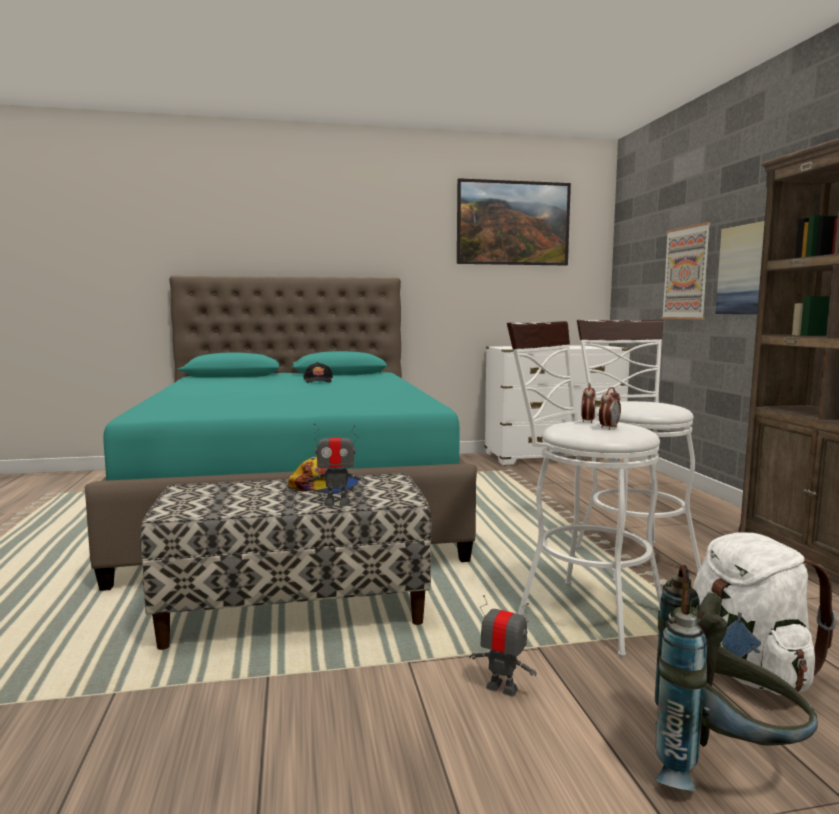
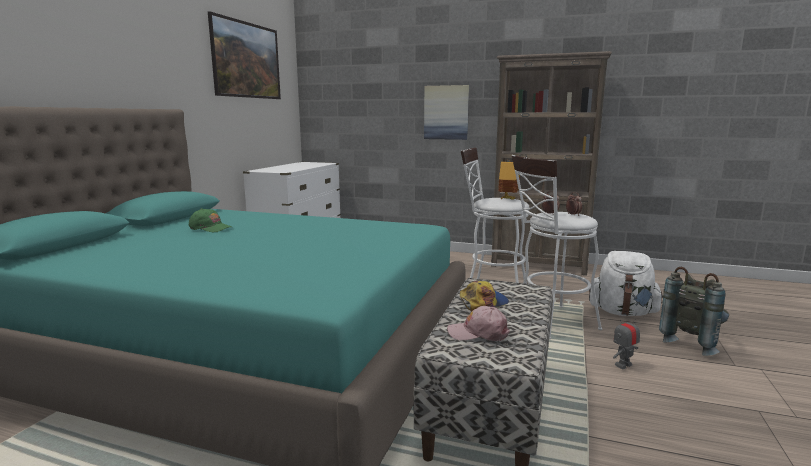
camera: 60 degrees left, 5 degrees up
(234, 494) = (478, 333): none -> pink cap
(318, 381) = (210, 228): black cap -> green cap
(336, 503) = (531, 306): toy robot -> none
(656, 405) = (508, 199): none -> toy house
(686, 273) = (389, 111): picture -> none

